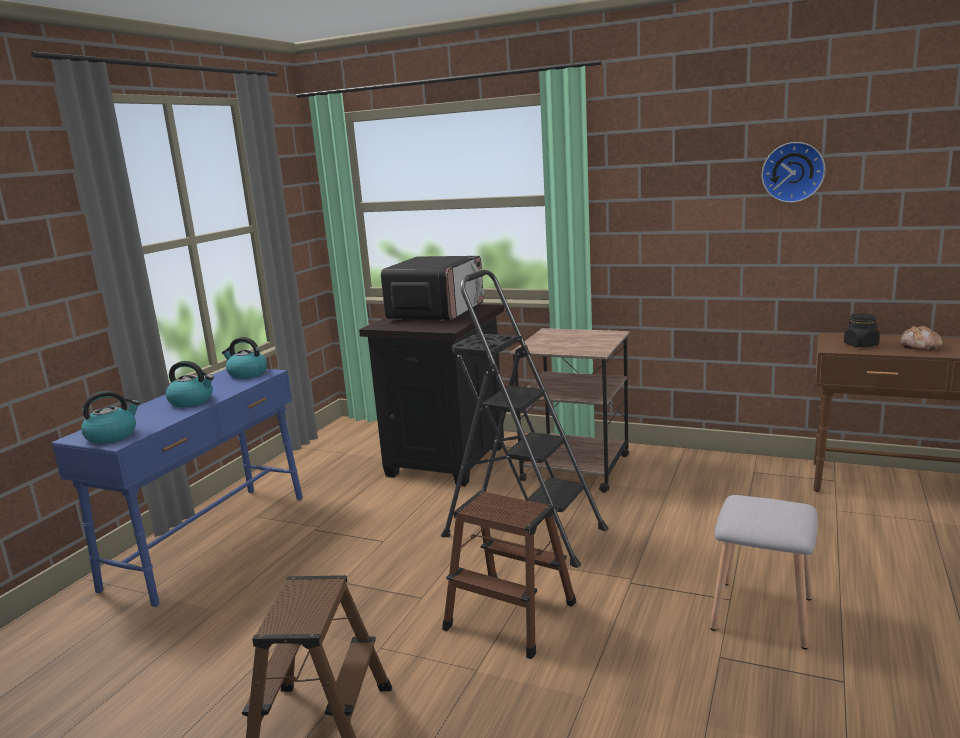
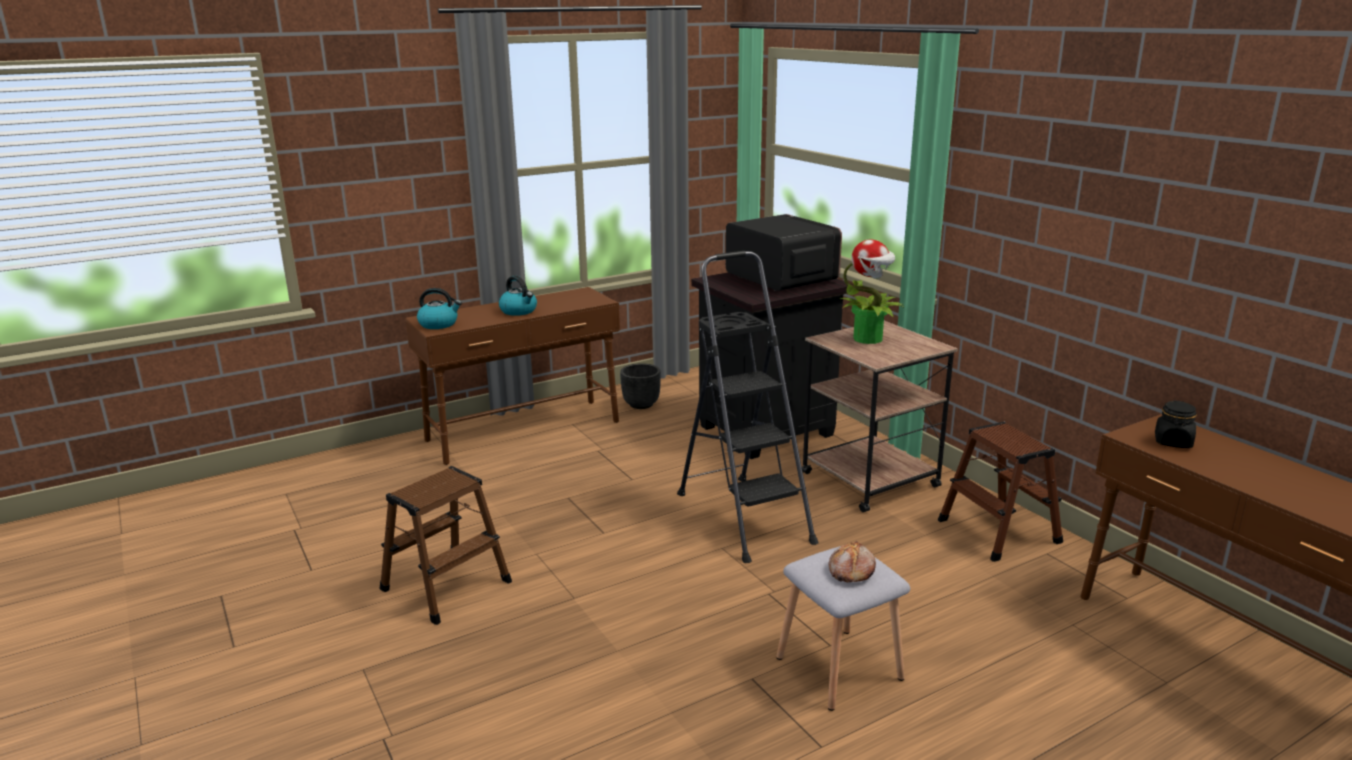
camera: 35 degrees right, 5 degrees up
(211, 541) = (524, 432): blue console table -> brown console table
(247, 374) = (587, 297): kettle -> none
(305, 477) = (641, 404): none -> black planter
(437, 313) = (780, 278): microwave -> microwave turned 90 degrees counterclockwise
(510, 615) = (645, 573): brown step ladder -> brown step ladder (998, 530)
(559, 340) = (869, 339): none -> potted plant
(793, 172) = (1168, 202): wall clock -> none
(920, 347) = (1239, 467): bread -> bread (850, 571)

